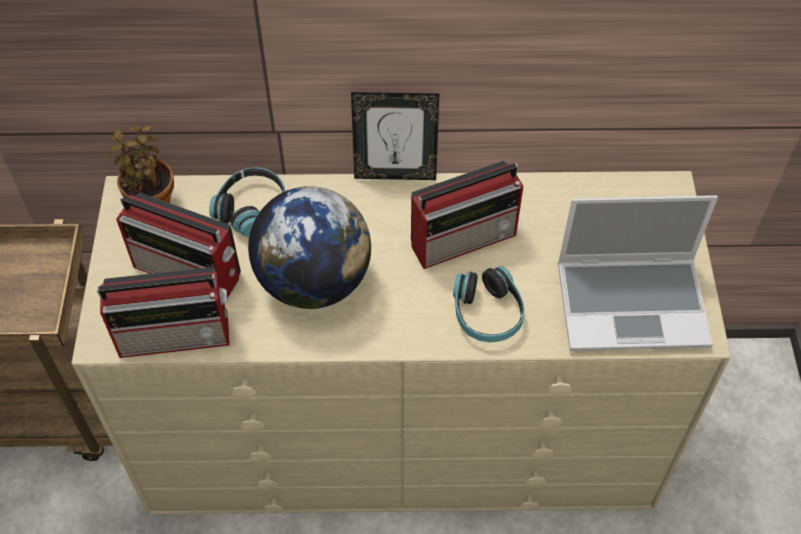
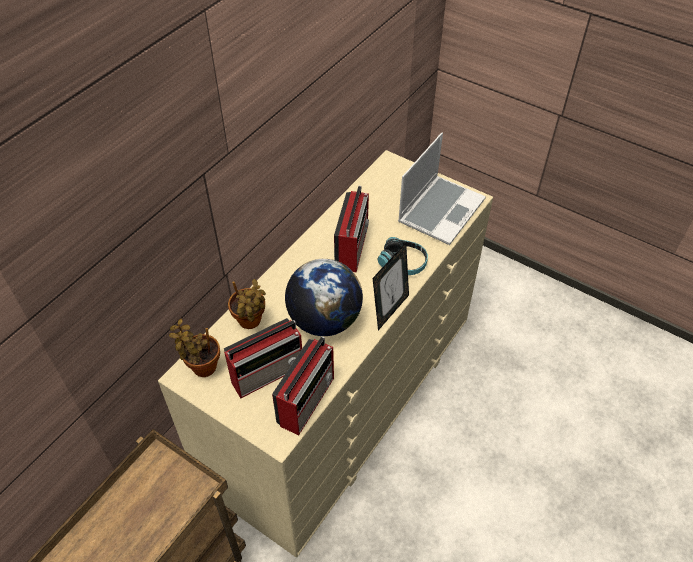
camera: 55 degrees left, 5 degrees down
(251, 208) = (250, 322): headphones -> potted plant
(395, 174) = (286, 251): picture frame -> picture frame (390, 310)

